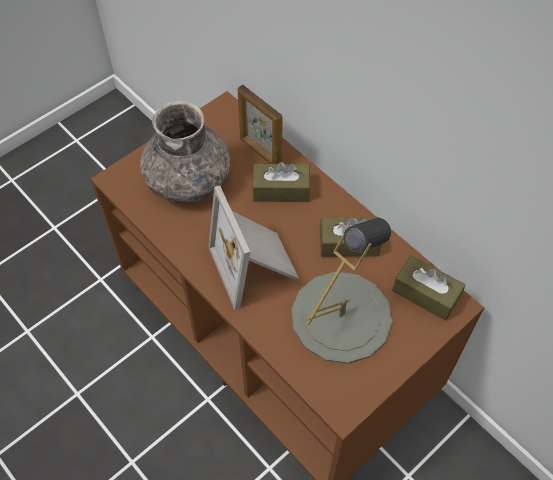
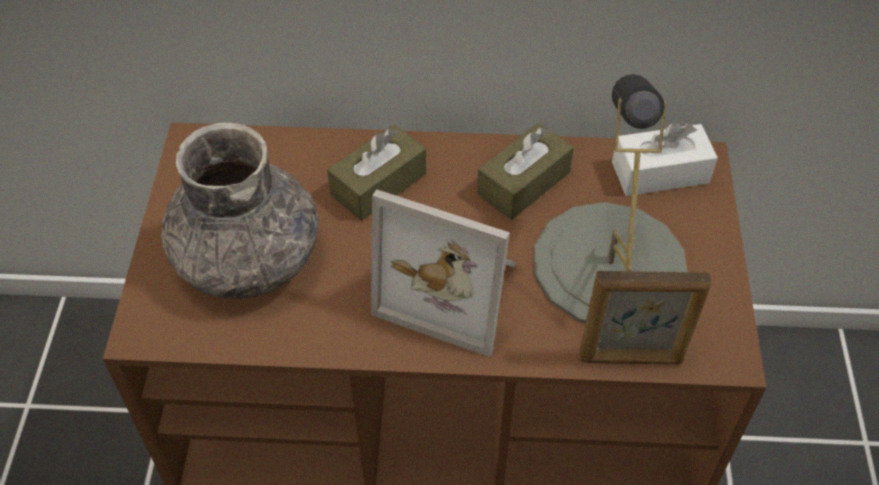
camera: 45 degrees left, 5 degrees down
(260, 152) = (301, 161): picture frame -> picture frame (631, 358)
(426, 294) = (660, 172): brown tissue box -> white tissue box

